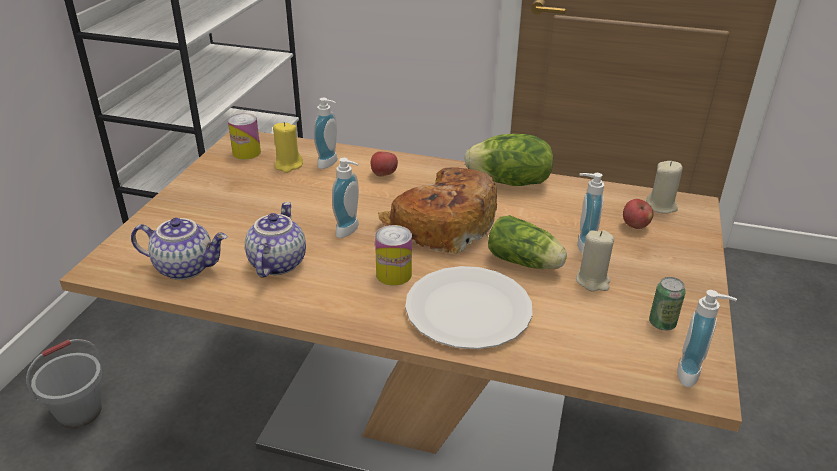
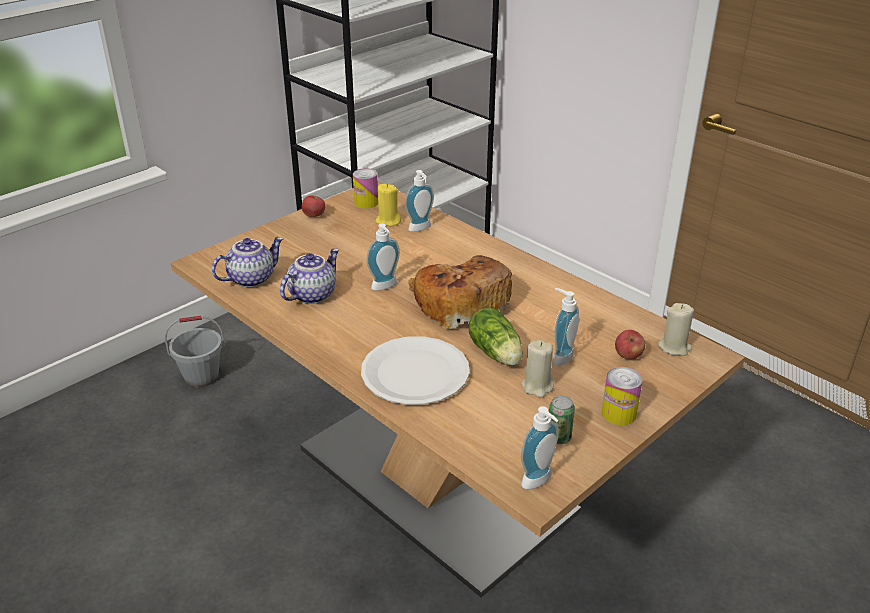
camera: 30 degrees right, 0 degrees up
(186, 267) = (251, 278): teapot -> teapot turned 75 degrees counterclockwise
(384, 174) = (455, 249): apple -> apple (314, 216)
(394, 274) = (386, 329): can -> can (618, 413)
(510, 182) = (555, 286): lettuce -> none

